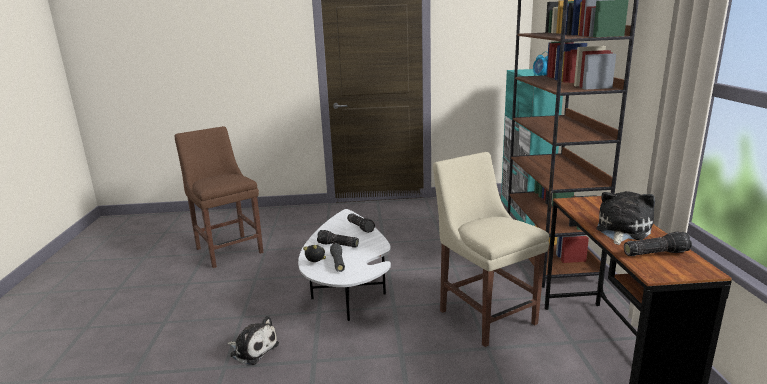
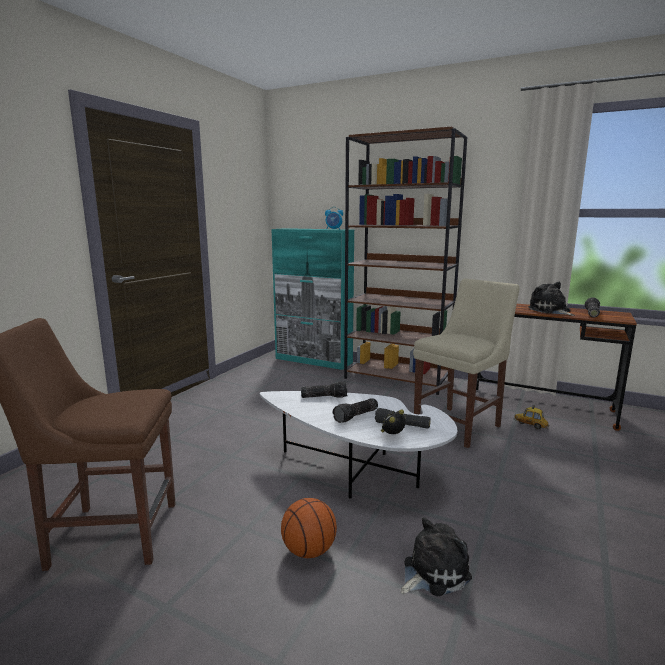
camera: 60 degrees left, 5 degrees down
(248, 303) = (309, 550): none -> basketball
(484, 314) = (460, 425): beige chair -> beige chair turned 135 degrees clockwise
(543, 356) = (530, 425): none -> toy car

